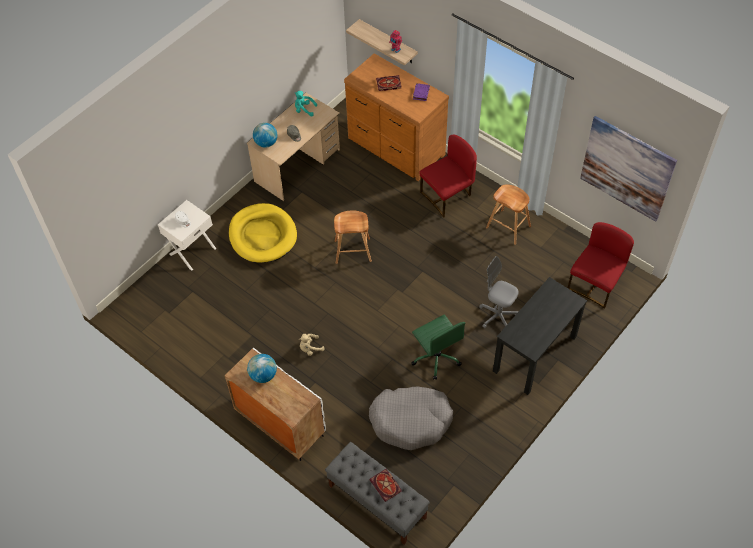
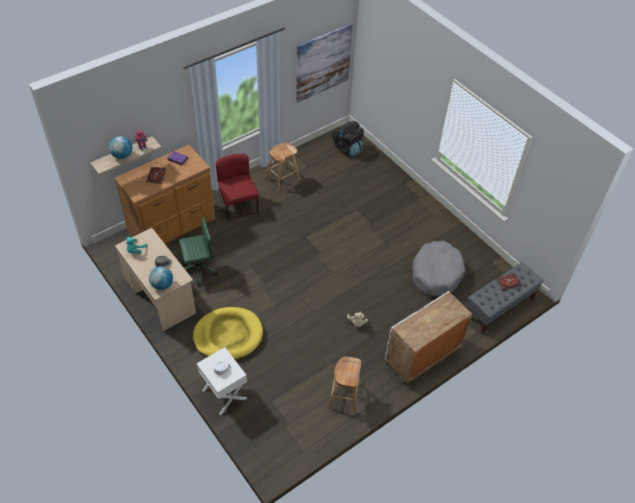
camera: 80 degrees left, 5 degrees down
(263, 375) = (420, 324): globe -> globe (122, 155)
(352, 251) = (269, 275): brown stool -> brown stool (344, 395)
(436, 357) = (385, 246): green office chair -> green office chair (198, 269)
(497, 316) = (359, 204): grey office chair -> none
(534, 354) = (396, 193): black desk -> none
(595, 284) = (348, 149): red chair -> black backpack

